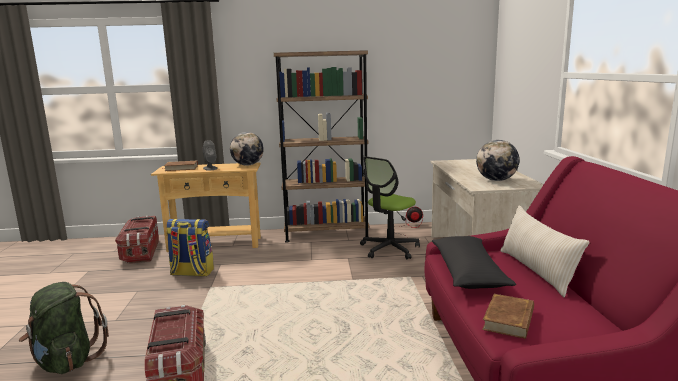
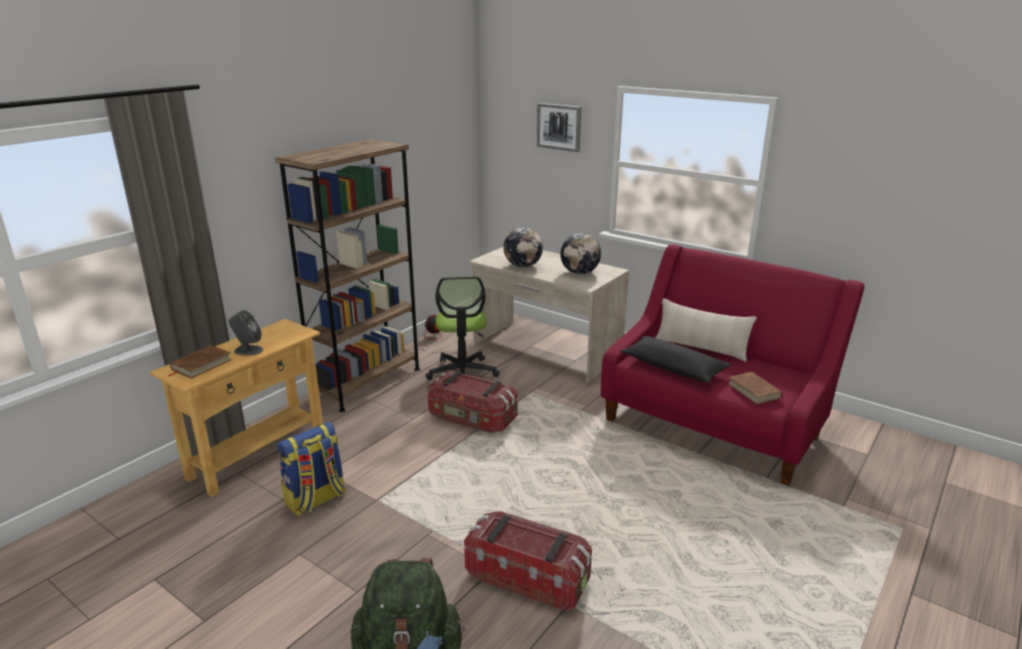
camera: 50 degrees left, 10 degrees up
(141, 252) = (171, 517): storage box -> storage box (471, 419)
(248, 165) = (284, 328): globe -> globe (523, 266)
(533, 46) = (559, 127): none -> picture

